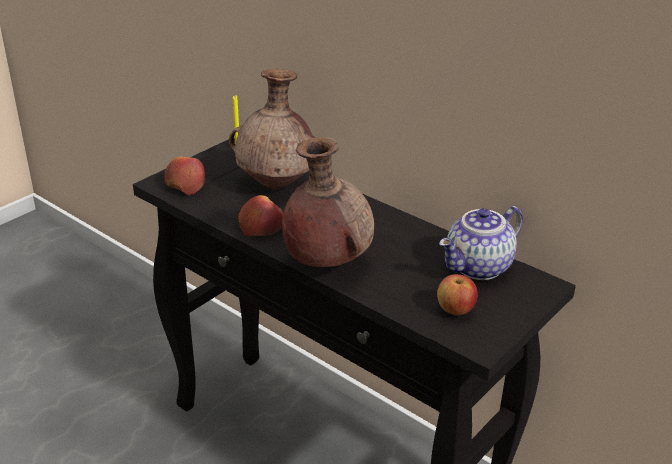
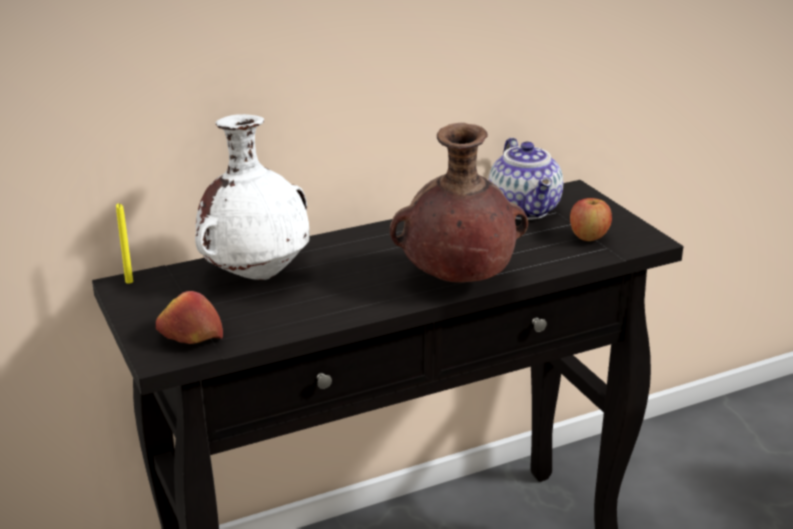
camera: 65 degrees left, 5 degrees down
(262, 226) = (347, 303): apple -> none
(277, 184) = (257, 274): brown vase -> white vase

